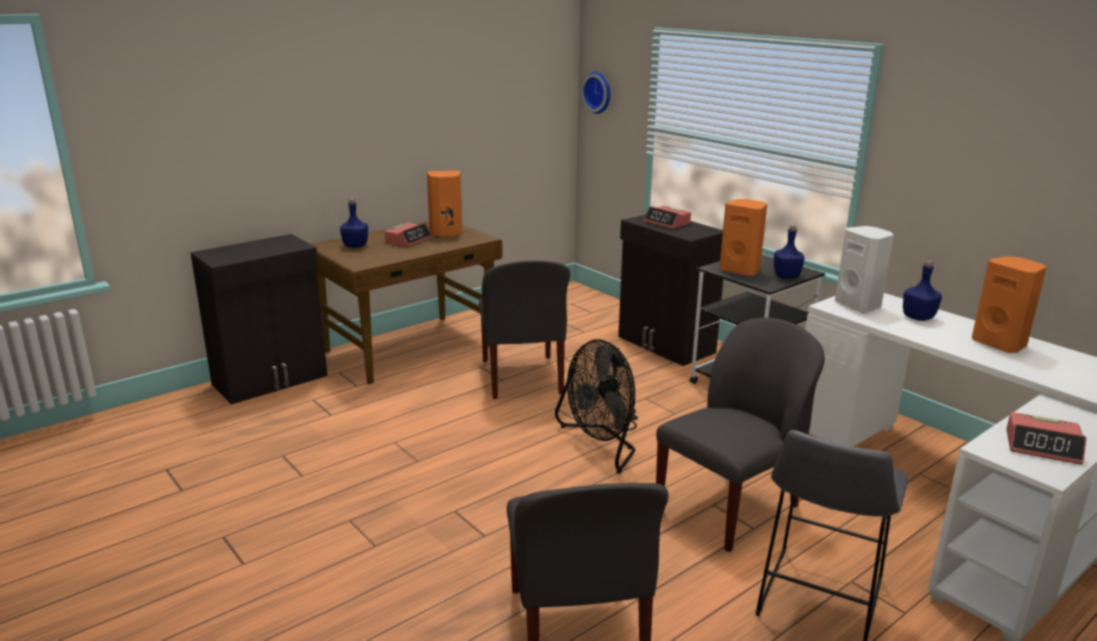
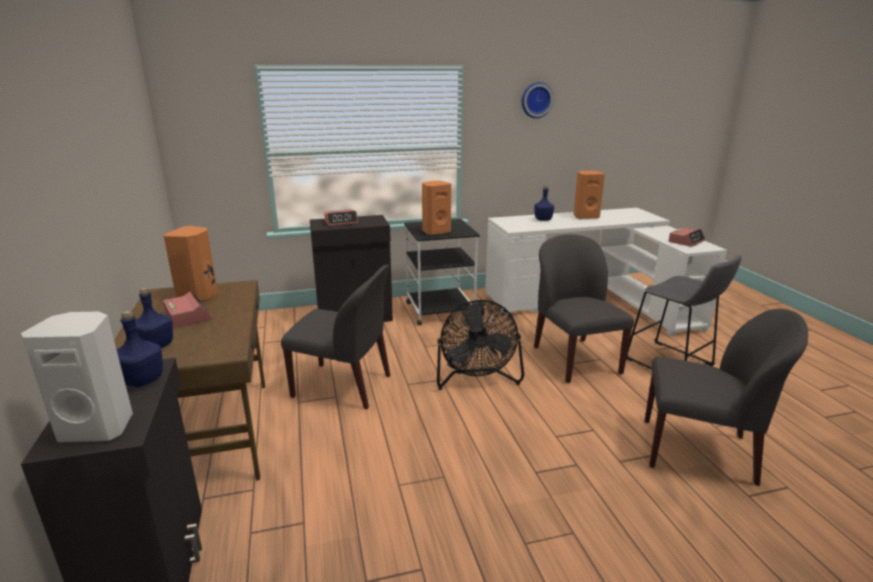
camera: 65 degrees left, 0 degrees up
(599, 92) = (190, 132): wall clock -> wall clock (536, 100)
(786, 276) = (458, 226): blue bottle -> blue bottle (143, 380)
(859, 305) = (517, 224): white speaker -> white speaker (98, 427)

